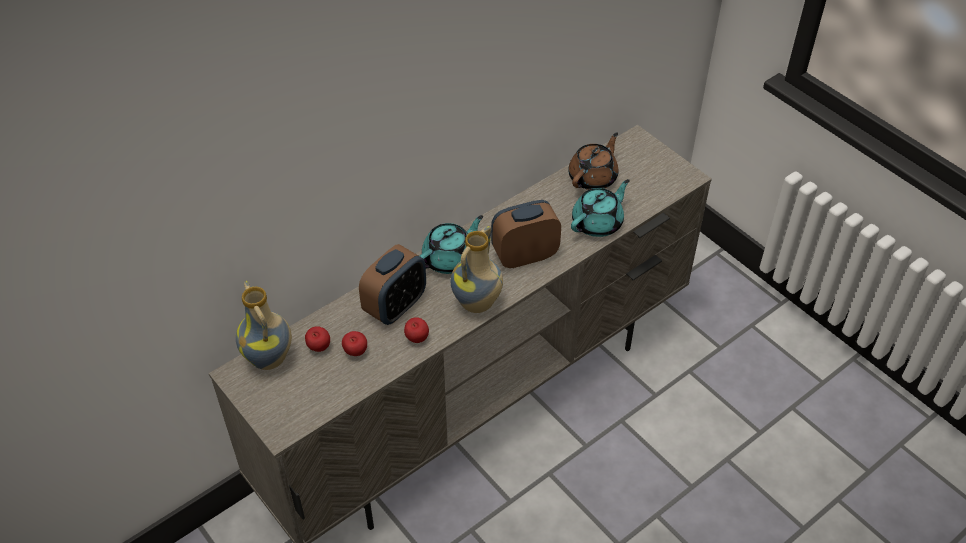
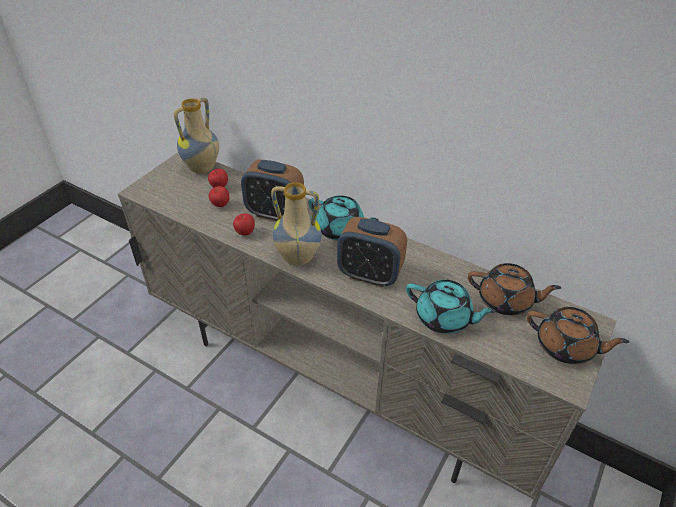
camera: 70 degrees right, 5 degrees down
(524, 255) = (369, 275): alarm clock -> alarm clock turned 150 degrees clockwise
(653, 163) = (566, 347): none -> brown teapot

